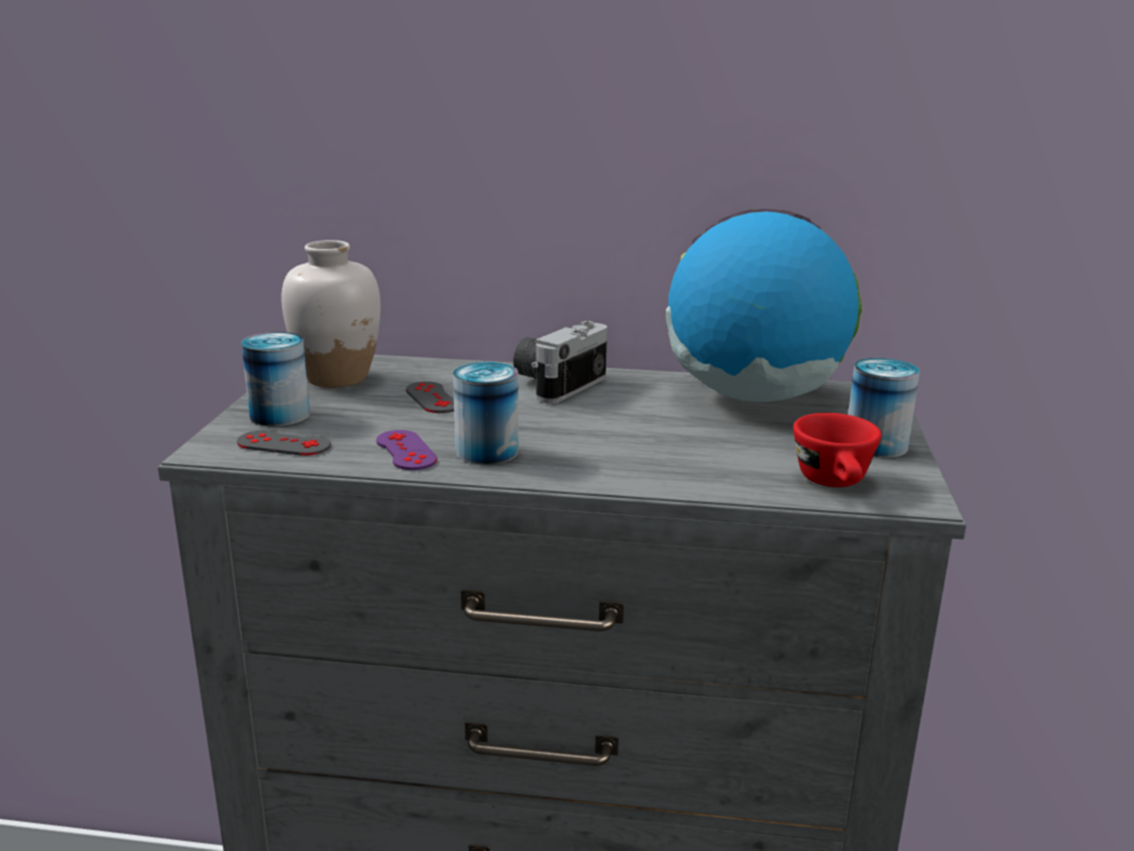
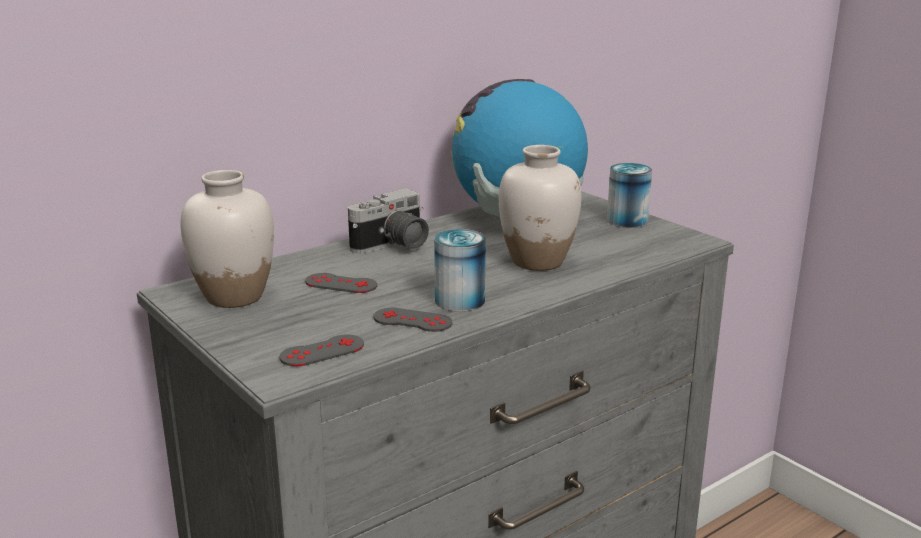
camera: 45 degrees left, 0 degrees up
(280, 415) = (264, 336): can -> none
(406, 450) = (412, 320): purple game controller -> grey game controller
(556, 383) = (394, 246): camera -> camera turned 120 degrees counterclockwise
(655, 447) = (537, 261): none -> white vase
(836, 483) = (654, 246): red cup -> none

